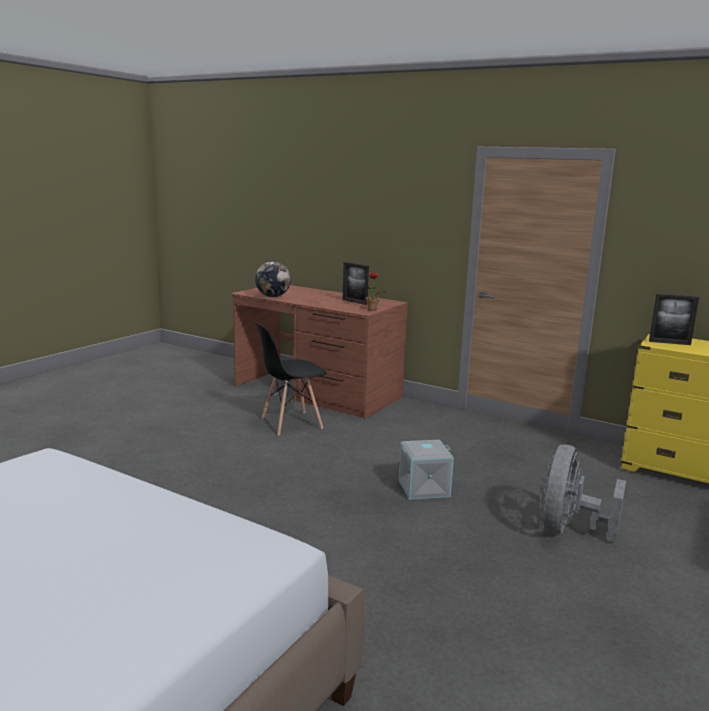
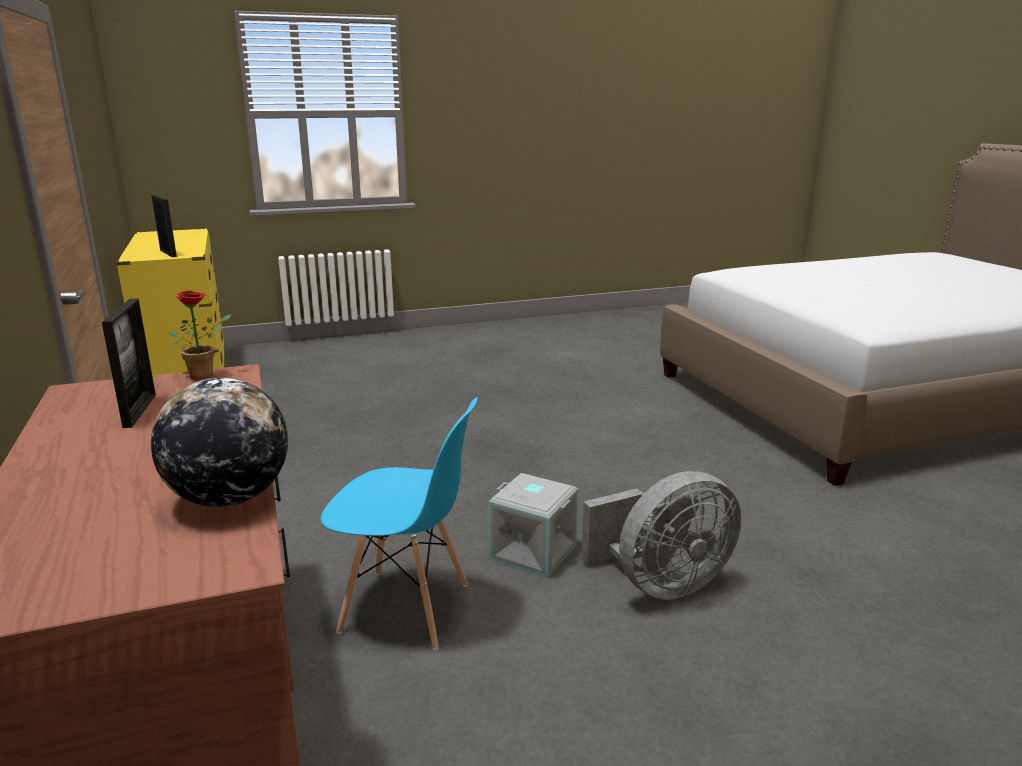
camera: 140 degrees left, 5 degrees up
(291, 423) = (406, 609): black chair -> blue chair
(423, 489) = (428, 443): grey storage box -> grey storage box (534, 551)
(568, 529) = (392, 387): grey fan -> grey fan (661, 584)

